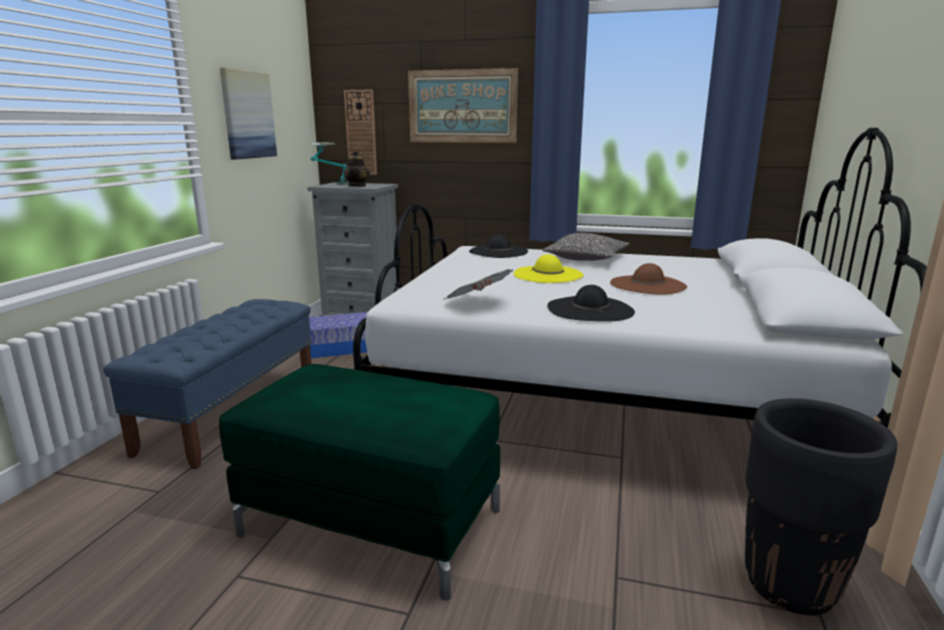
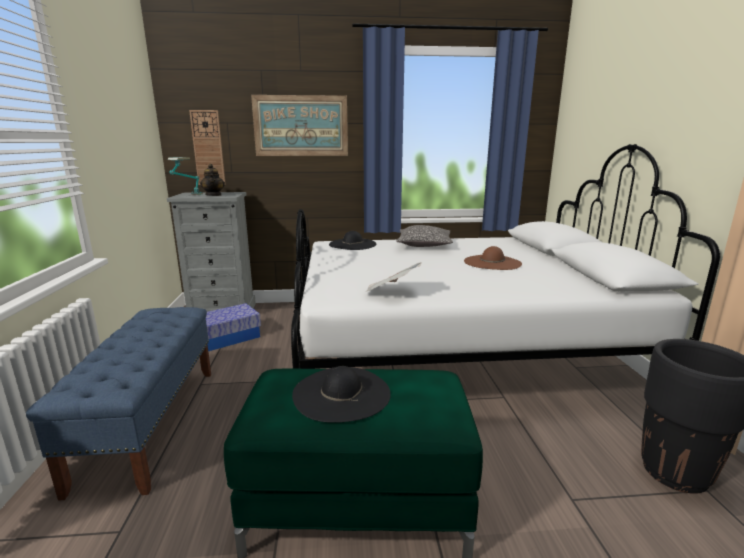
camera: 20 degrees left, 0 degrees up
(248, 115) = (111, 132): picture -> none
(548, 274) = (414, 261): yellow hat -> none
(590, 309) = (479, 287): black hat -> black hat (341, 393)

